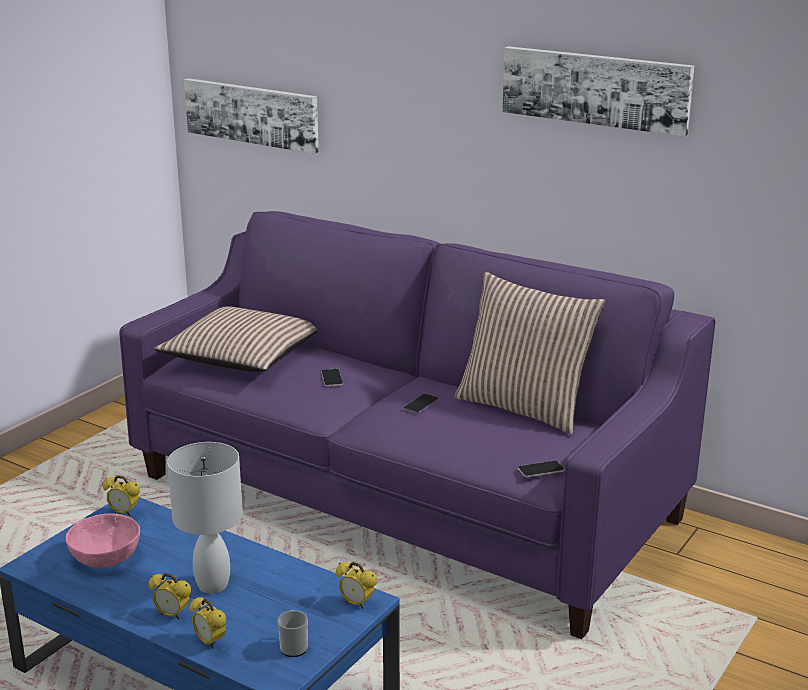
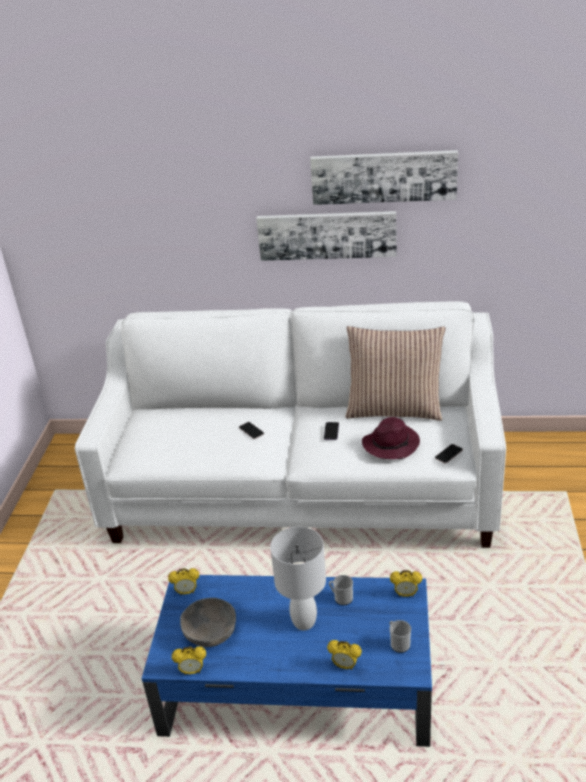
camera: 25 degrees left, 10 degrees up
(105, 557) = (210, 633): pink bowl -> grey bowl
(172, 615) = (301, 657): alarm clock -> alarm clock (192, 671)
(242, 355) = (169, 434): pillow -> none
(252, 114) = (83, 240): picture -> picture (327, 235)
(279, 579) = (341, 598): none -> mug
(403, 497) = (301, 489): purple sofa -> white sofa
(479, 437) = (391, 444): none -> purple hat

